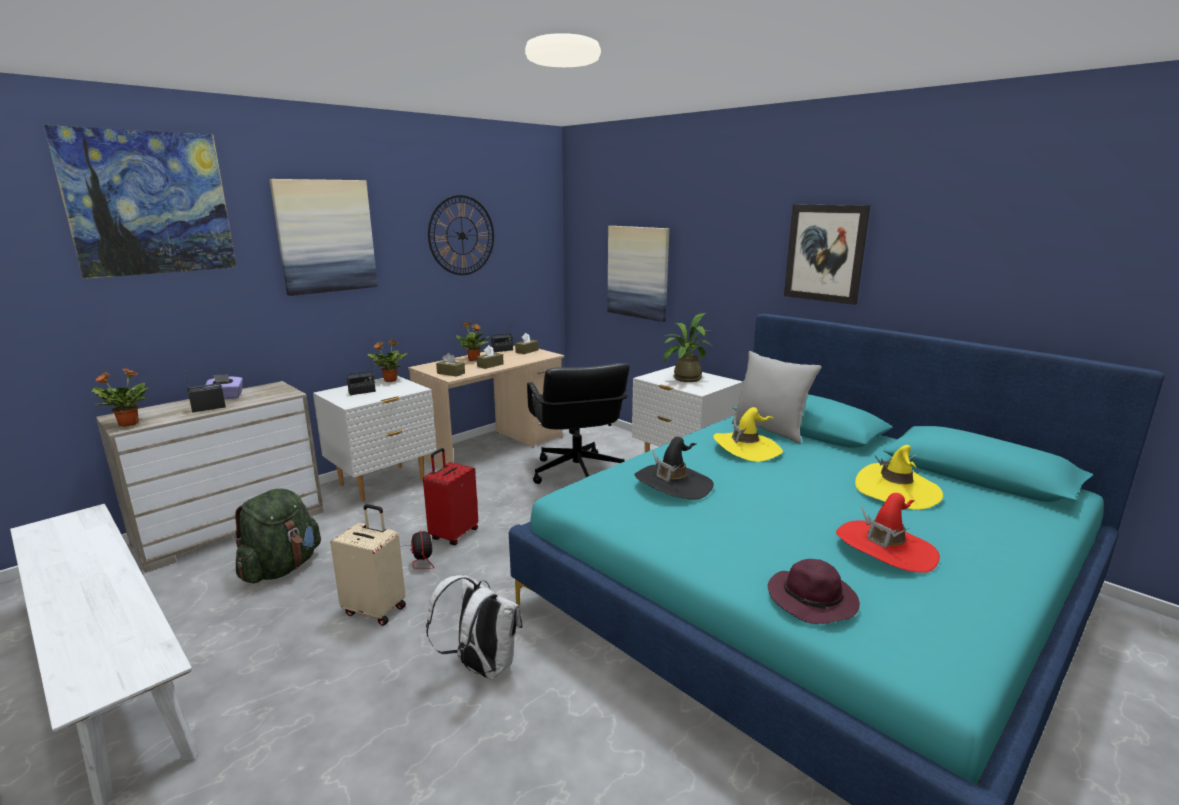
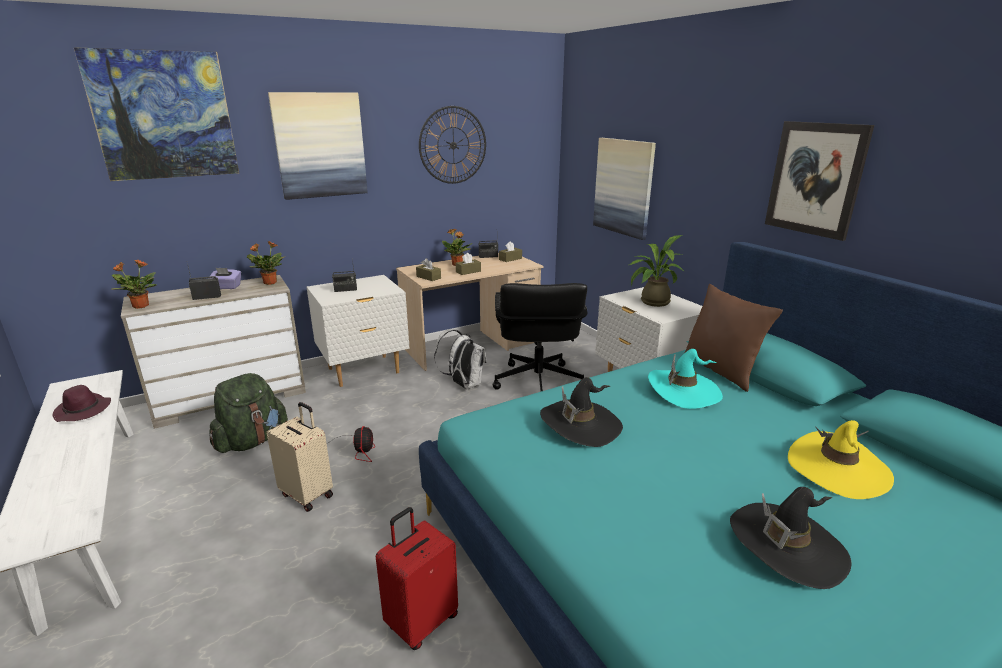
camera: 15 degrees right, 5 degrees up
(389, 380) = (375, 279): potted plant -> potted plant (269, 283)
(453, 534) = (402, 430): red suitcase -> red suitcase (421, 621)
(481, 666) = (371, 571): white backpack -> white backpack (463, 385)
(747, 448) = (683, 391): yellow hat -> turquoise hat
(770, 430) = (721, 371): grey pillow -> brown pillow
(813, 600) = (666, 599): purple hat -> purple hat (83, 411)
(885, 549) = (786, 546): red hat -> black hat

